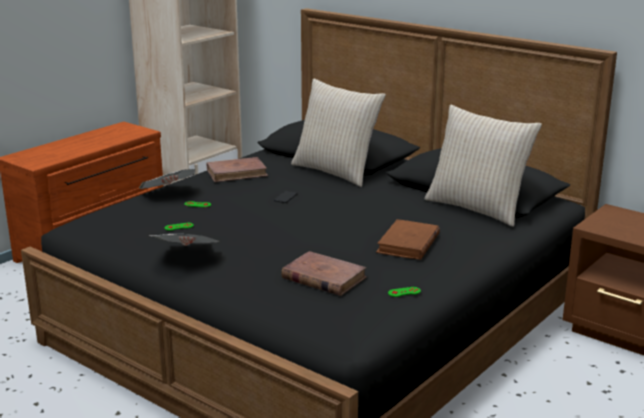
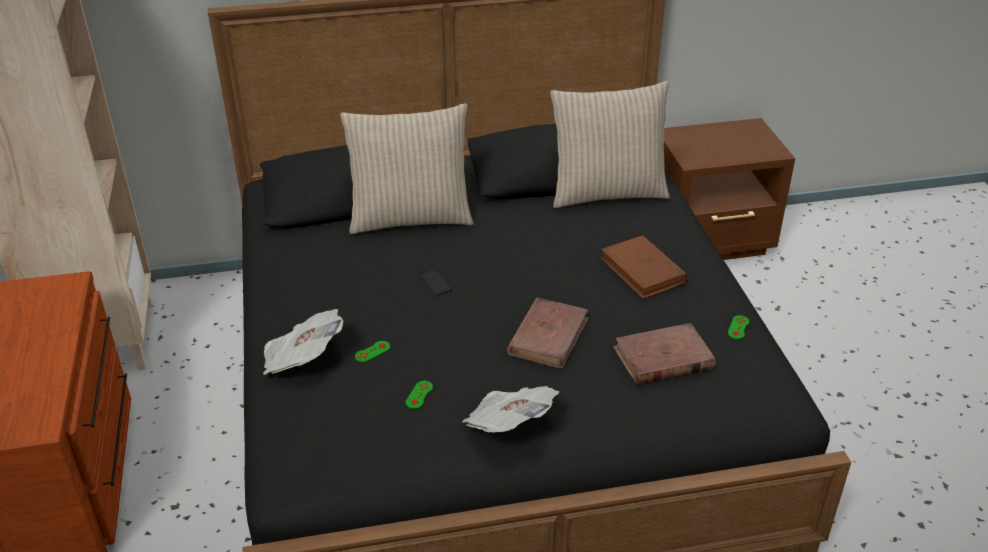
camera: 50 degrees left, 15 degrees up
(237, 173) = (317, 280): brown book -> brown book (548, 336)

